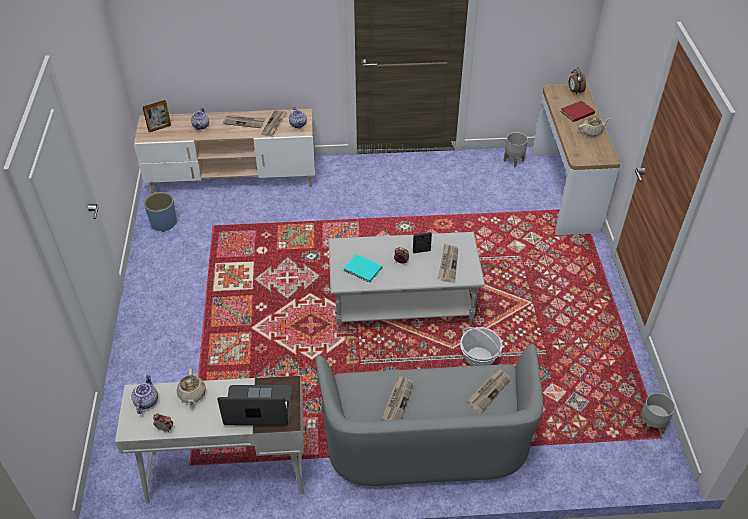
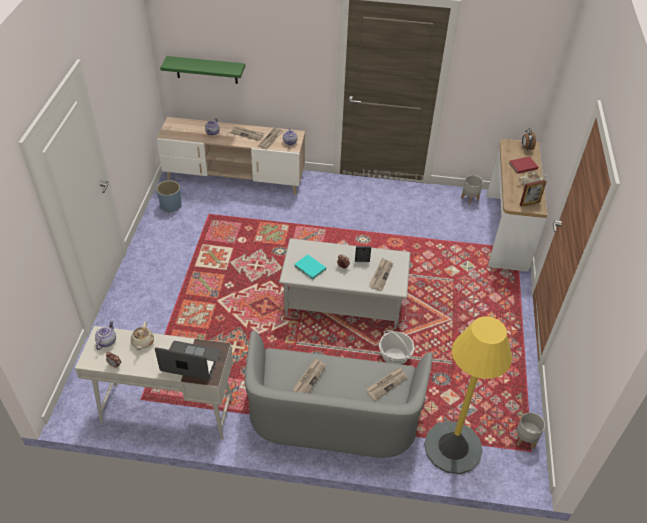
camera: 10 degrees right, 0 degrees up
(159, 128) = (180, 129): picture frame -> picture frame (529, 203)
(184, 51) = (206, 70): none -> green shelf
(574, 450) = (453, 447): none -> yellow floor lamp

